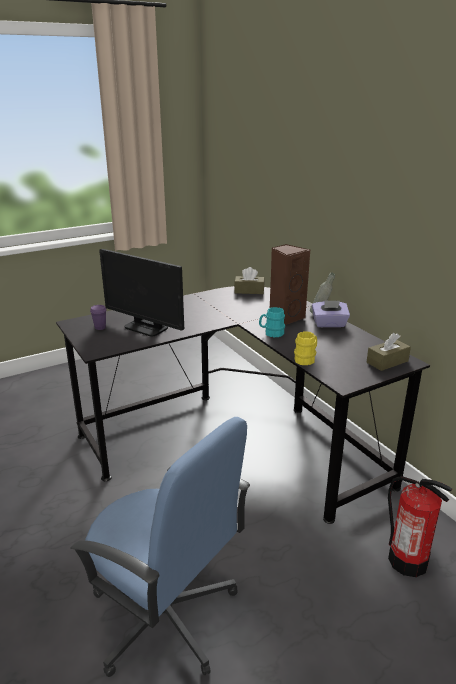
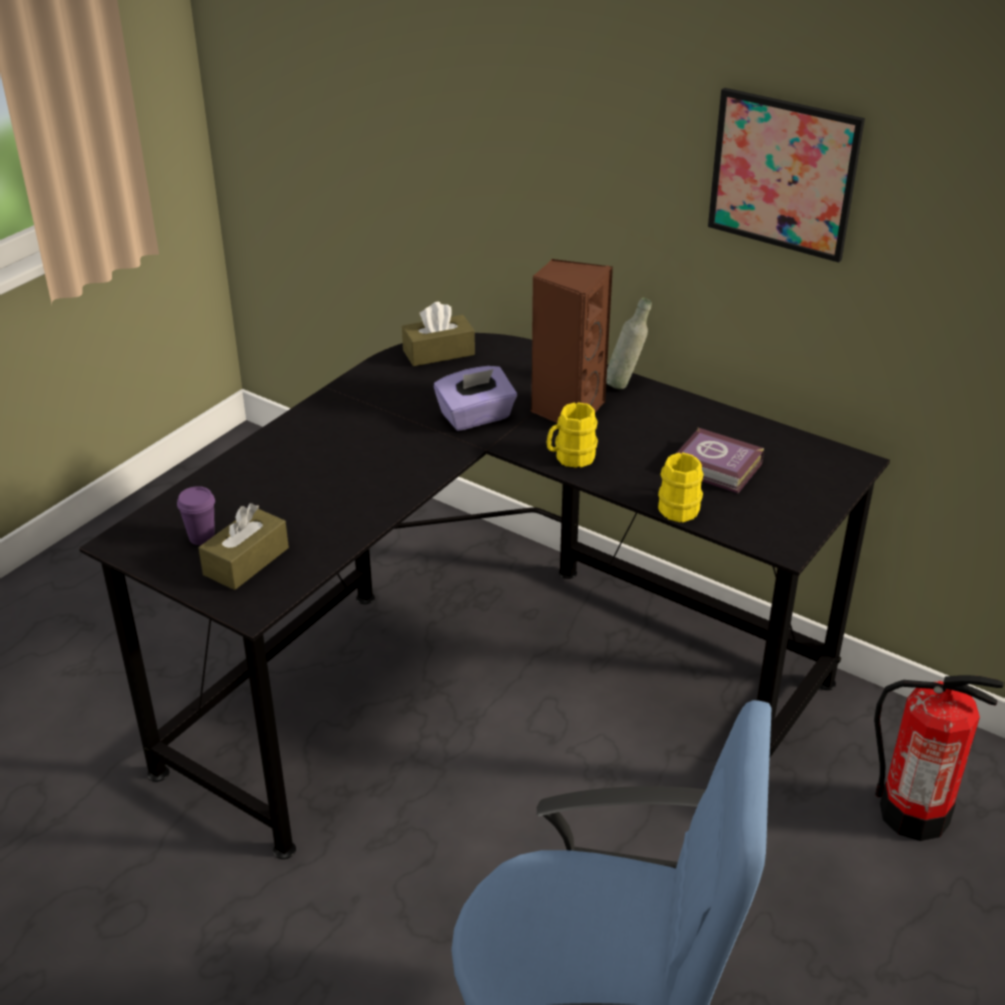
camera: 25 degrees left, 10 degrees up
(146, 327) = (305, 510): monitor -> none
(271, 333) = (570, 458): turquoise mug -> yellow mug
(329, 324) = (659, 406): purple tissue box -> purple tissue box (476, 417)
(337, 350) = (718, 468): none -> book
(387, 362) = (819, 472): brown tissue box -> brown tissue box (246, 561)
(392, 210) = (783, 174): none -> picture

